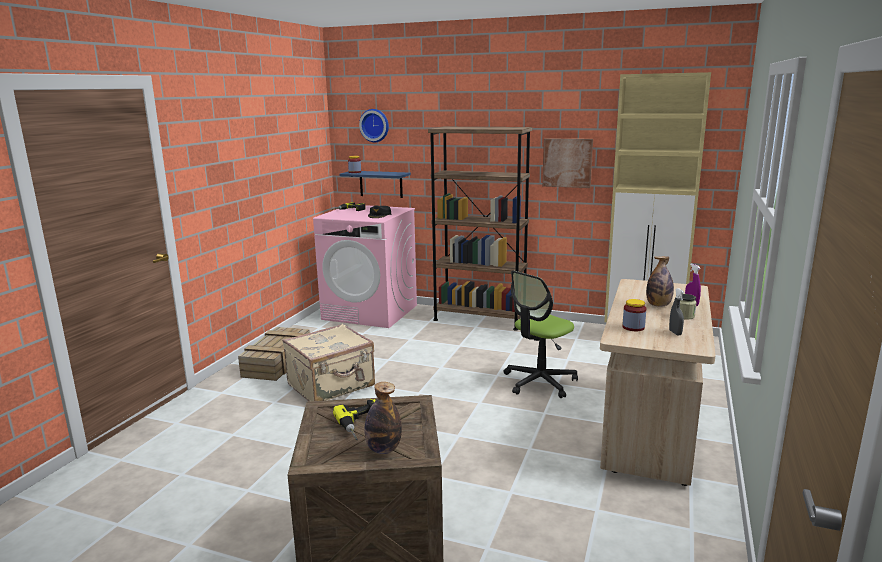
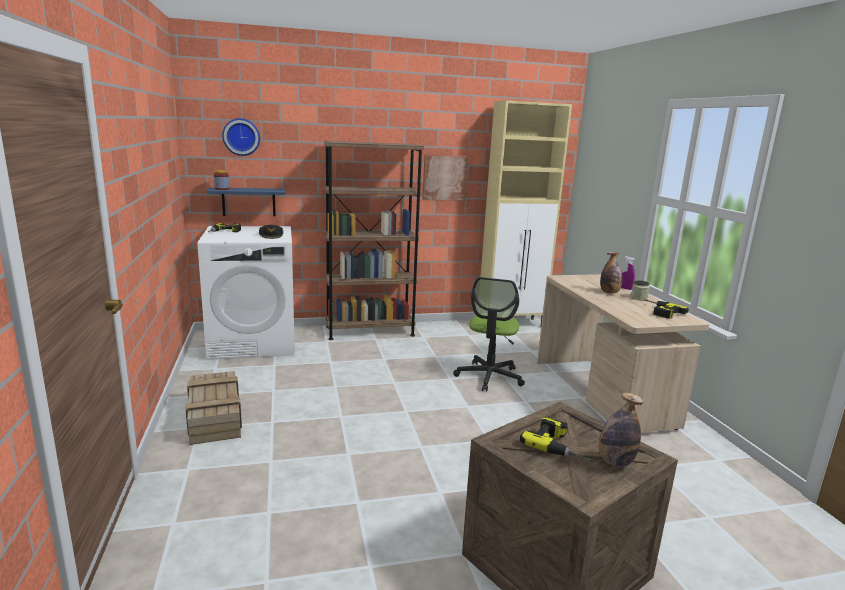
camera: 35 degrees left, 0 degrees up
(332, 386) = (312, 426): beige suitcase -> none
(371, 312) = (254, 342): pink washing machine -> white washing machine
(633, 327) = (629, 312): jar -> none
(675, 333) = (658, 311): grey spray bottle -> power drill

